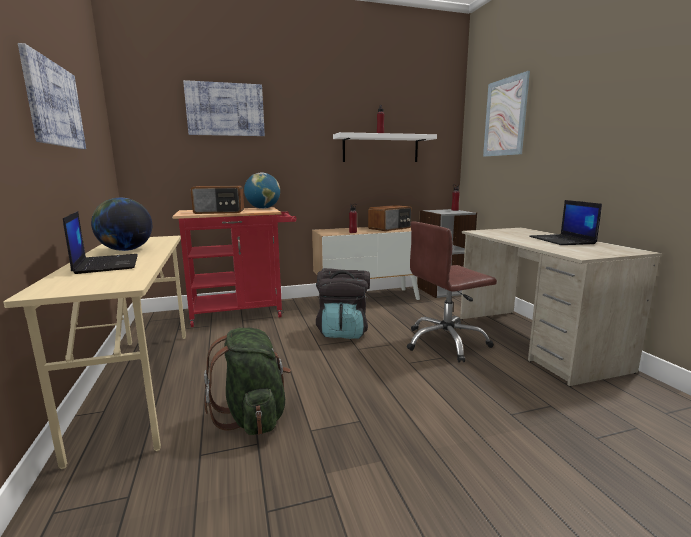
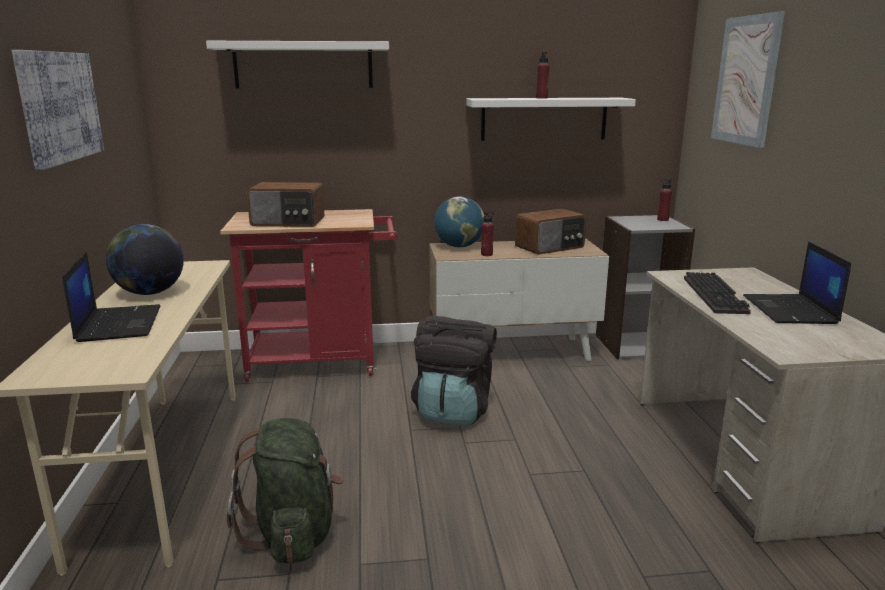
camera: 10 degrees right, 5 degrees up
(225, 109) = (303, 65): picture -> white shelf
(263, 208) = (354, 213): globe -> globe (459, 246)
(446, 342) = (599, 445): brown office chair -> none
(514, 237) = (717, 296): none -> keyboard

